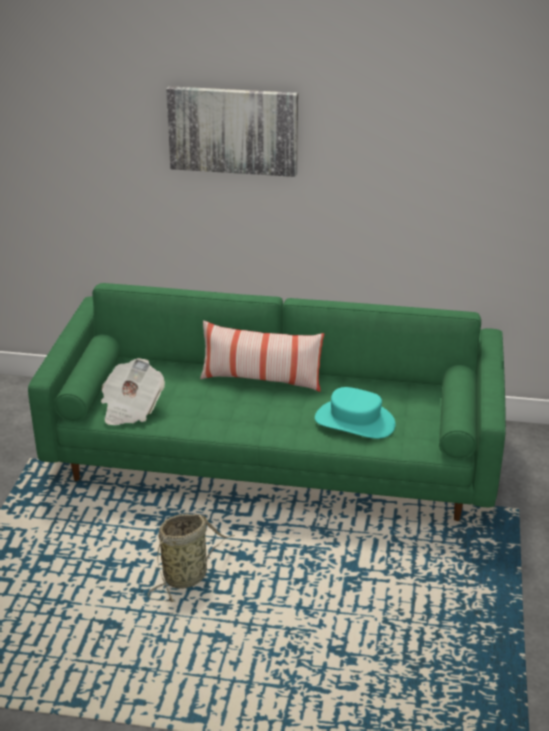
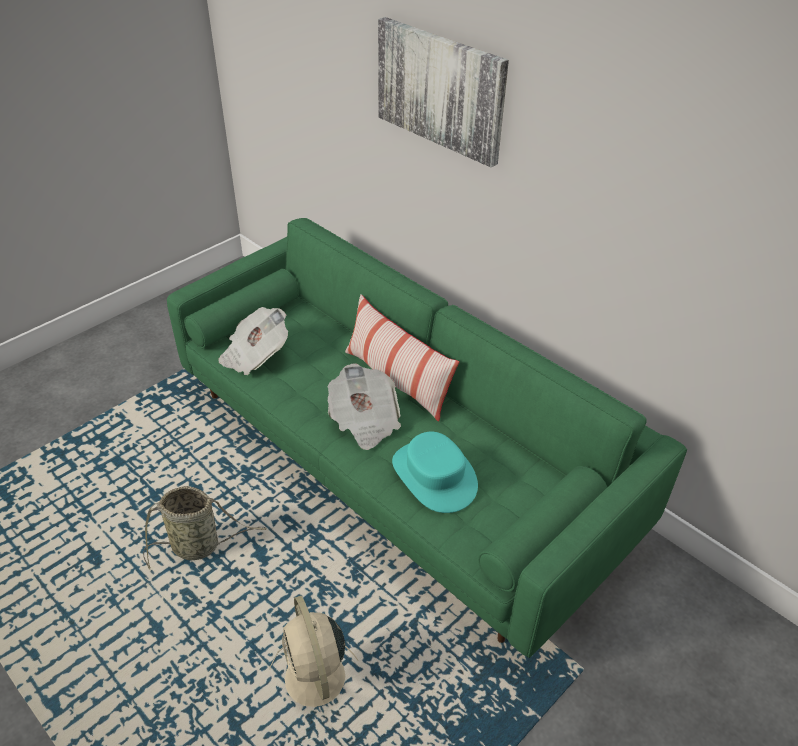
camera: 35 degrees right, 10 degrees up
(269, 412) = (364, 421): none -> newspaper
(366, 602) = (316, 681): none -> beige fan

